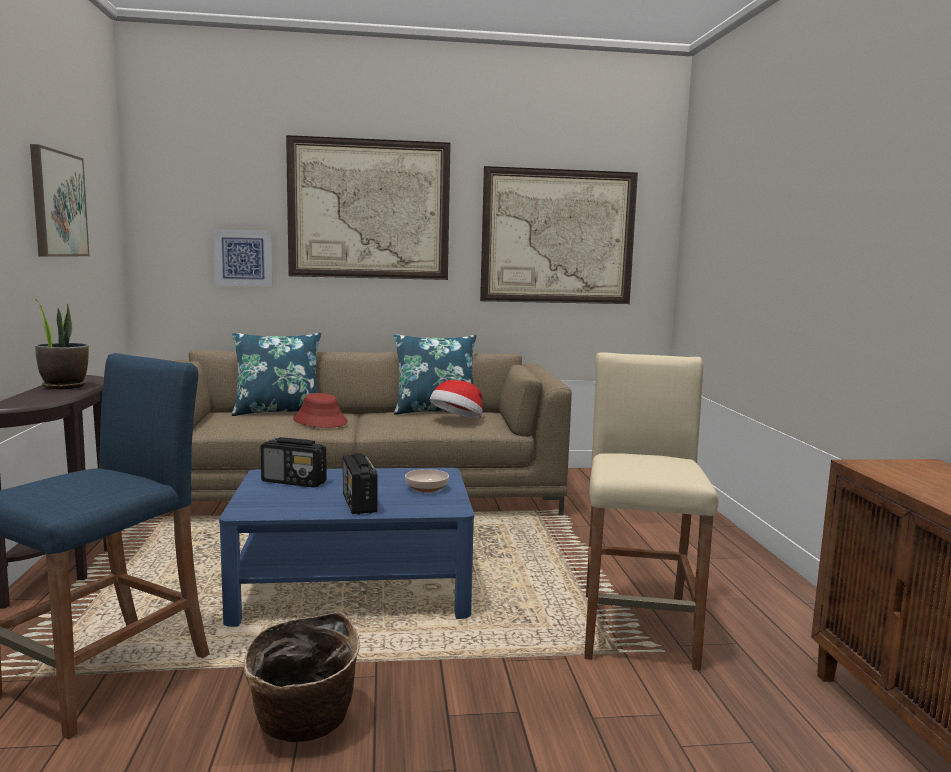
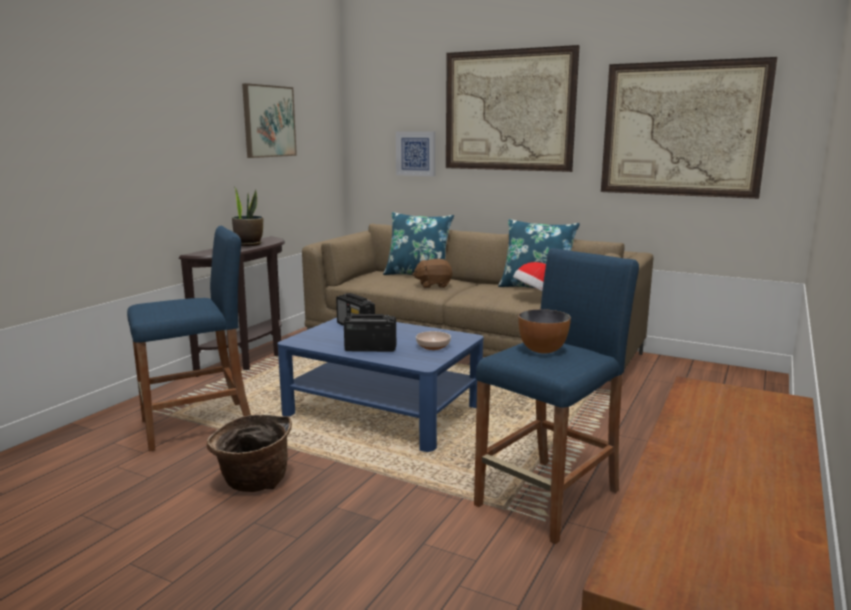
camera: 35 degrees right, 5 degrees up
(320, 421) = (433, 285): red hat -> brown plush toy
(359, 504) = (370, 349): radio -> radio turned 75 degrees clockwise
(637, 628) = (548, 498): beige stool -> blue stool
(642, 462) = (542, 350): none -> bowl

